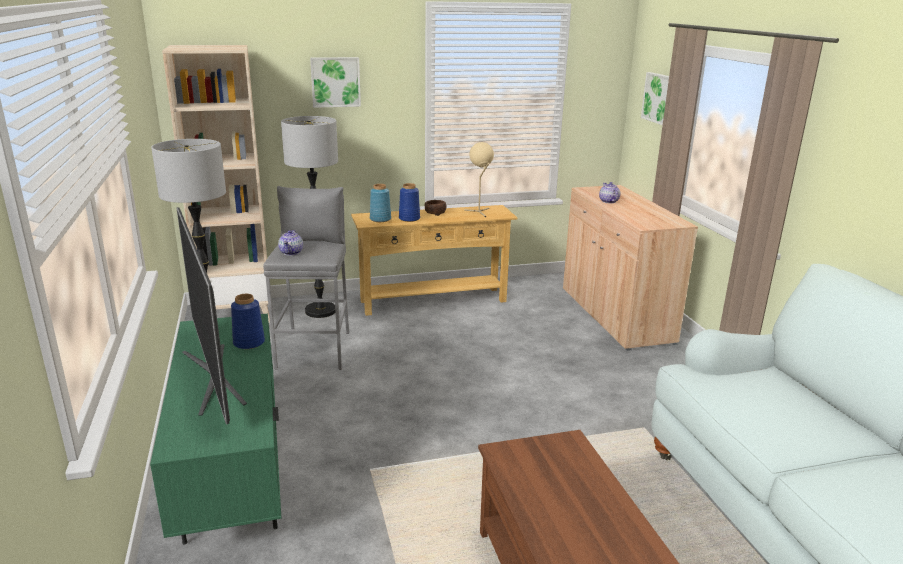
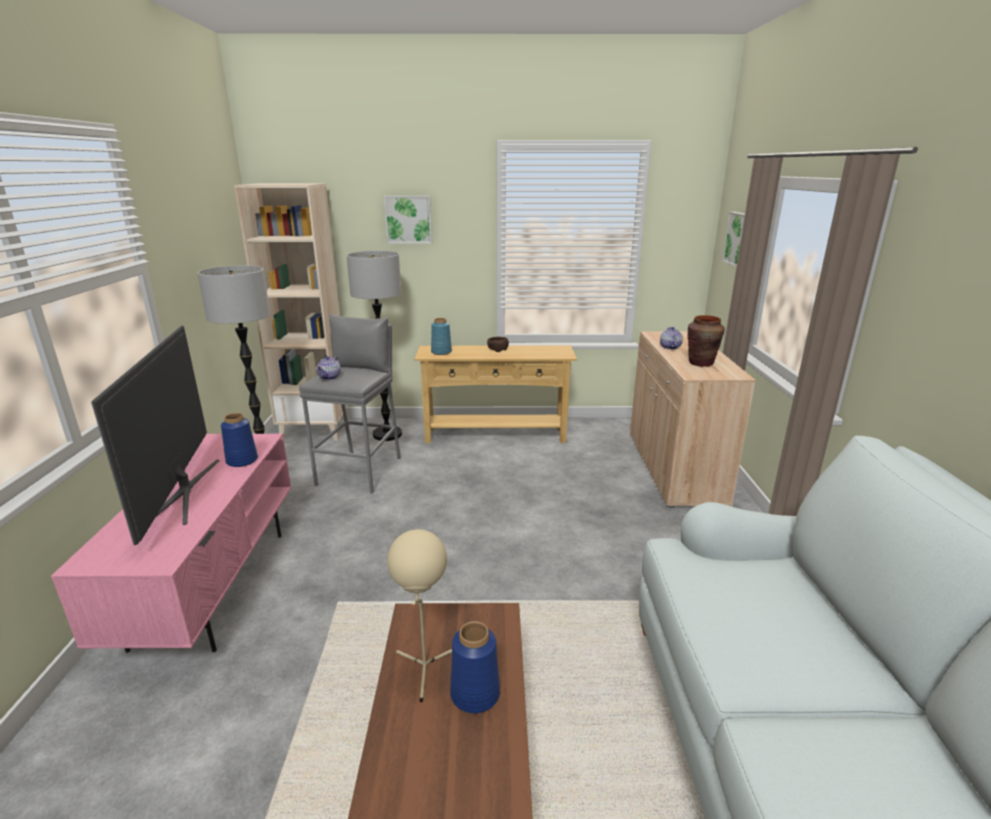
camera: 15 degrees right, 0 degrees up
(231, 473) = (213, 585): green tv stand -> pink tv stand
(409, 219) = (469, 353): blue vase -> blue vase (475, 694)
(480, 212) = (542, 351): beige table lamp -> beige table lamp (424, 669)
(644, 214) = (701, 363): none -> brown vase

